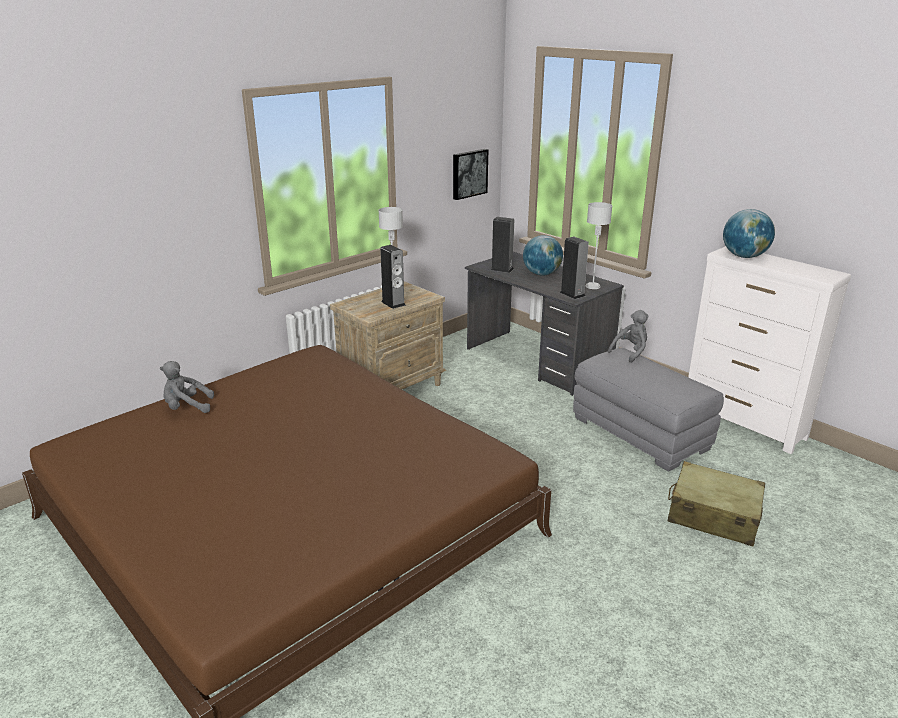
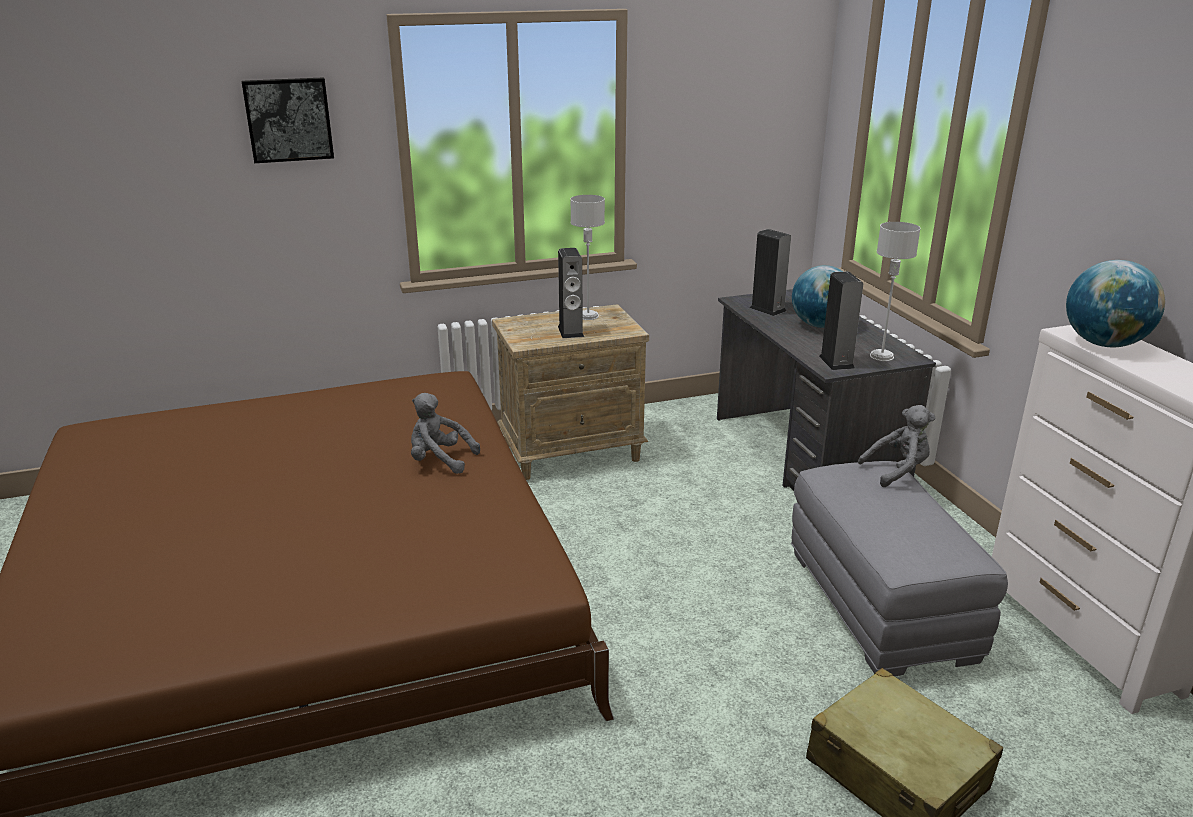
camera: 25 degrees right, 0 degrees up
(187, 408) = (243, 417): grey plush toy -> grey plush toy (439, 460)
(469, 173) = (759, 162): picture -> picture (288, 119)

